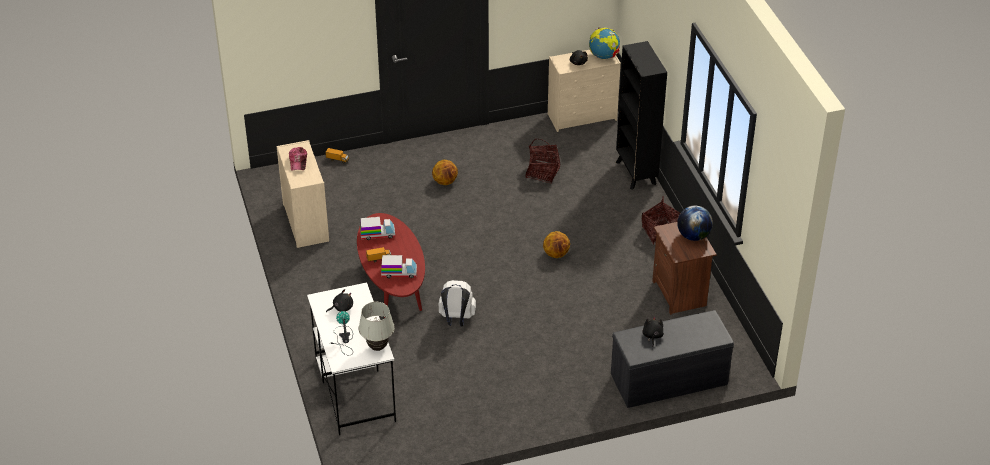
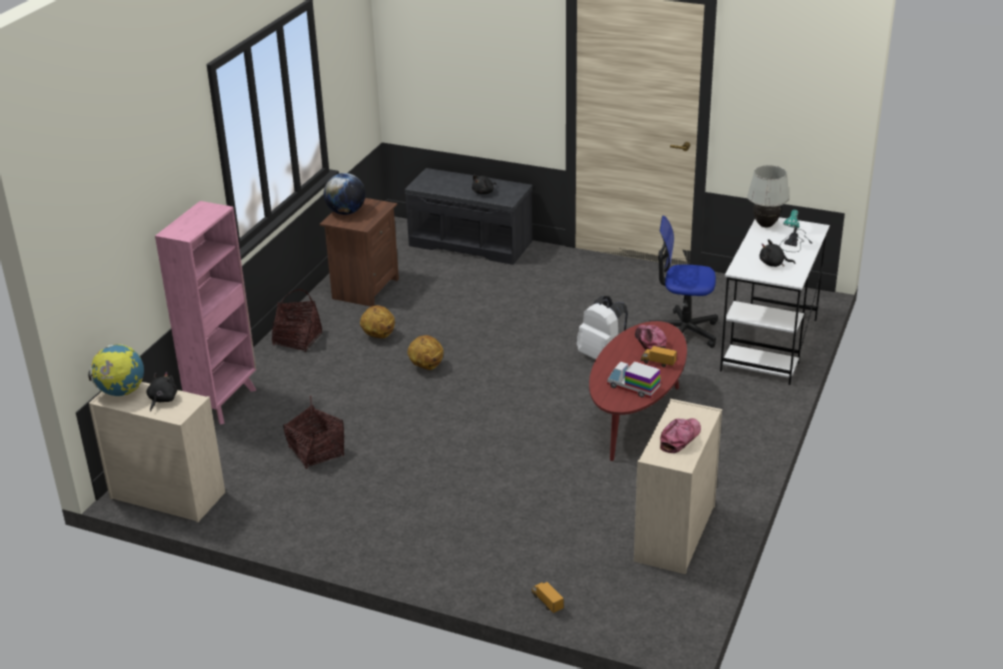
camera: 140 degrees left, 10 degrees down
(399, 273) = (650, 342): toy truck -> cap
(423, 370) = (683, 332): none -> office chair
(445, 182) = (441, 498): basketball -> basketball (378, 336)
(636, 173) = (224, 402): black bookcase -> pink bookcase

